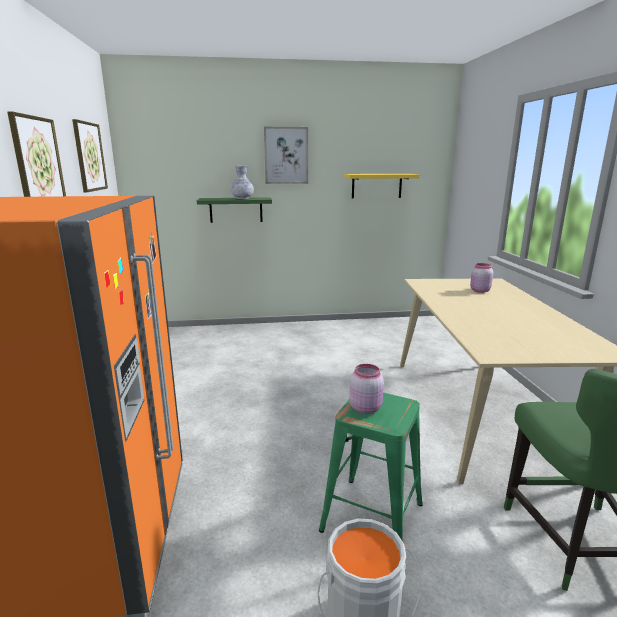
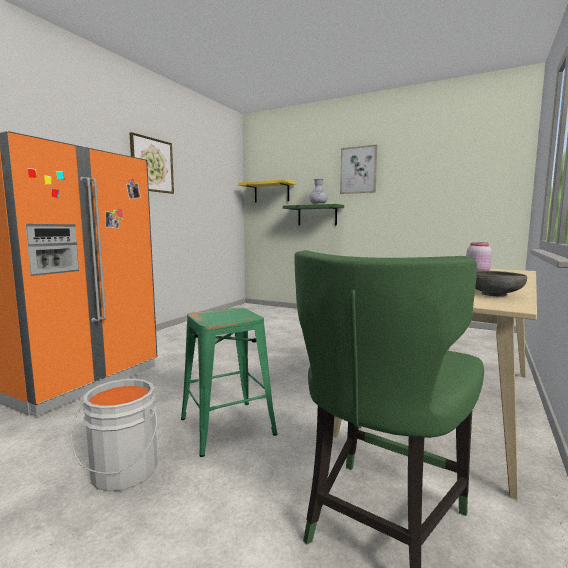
camera: 35 degrees right, 10 degrees down
(89, 157) = (211, 173): picture -> none
(365, 408) = (218, 313): pink jar -> none
(376, 186) = (442, 192): yellow shelf -> yellow shelf (271, 192)
(572, 335) = (493, 294): none -> grey bowl

